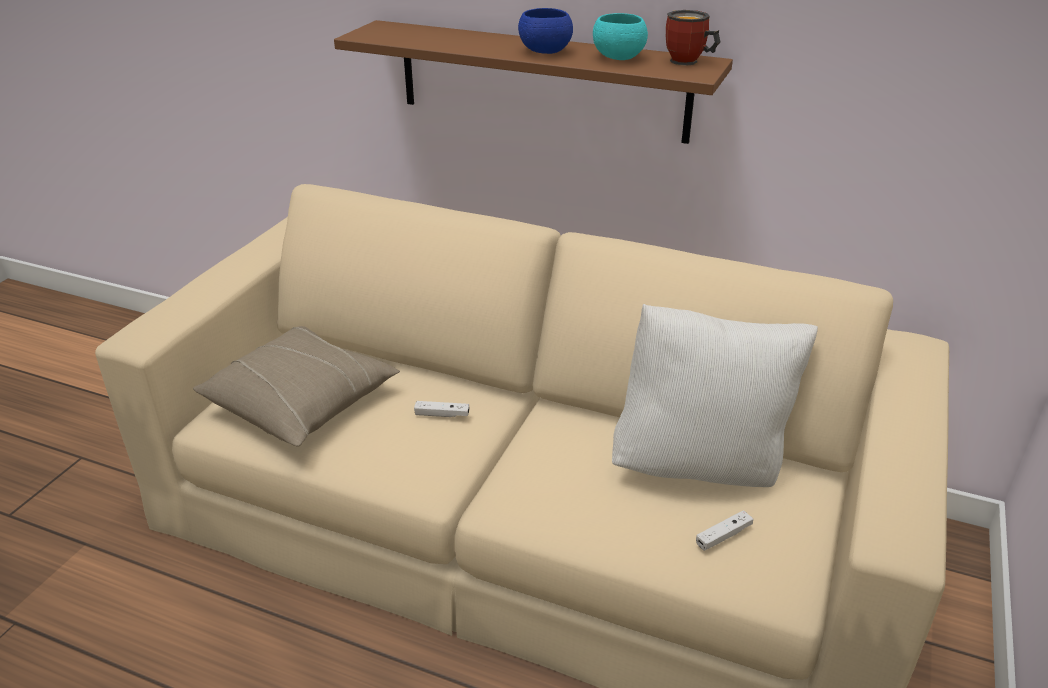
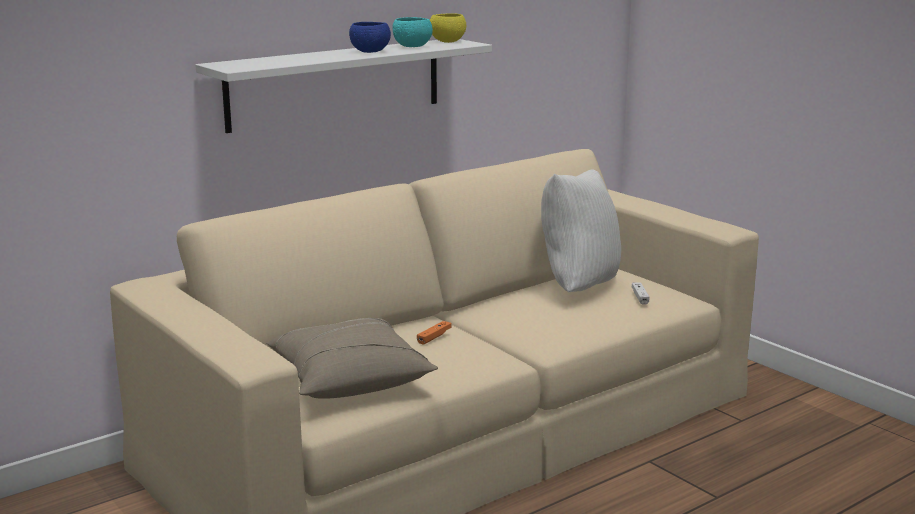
camera: 60 degrees left, 15 degrees down
(442, 414) = (434, 337): white game controller -> orange game controller
(541, 81) = (336, 83): brown shelf -> white shelf
(688, 62) = (447, 42): mug -> yellow bowl

